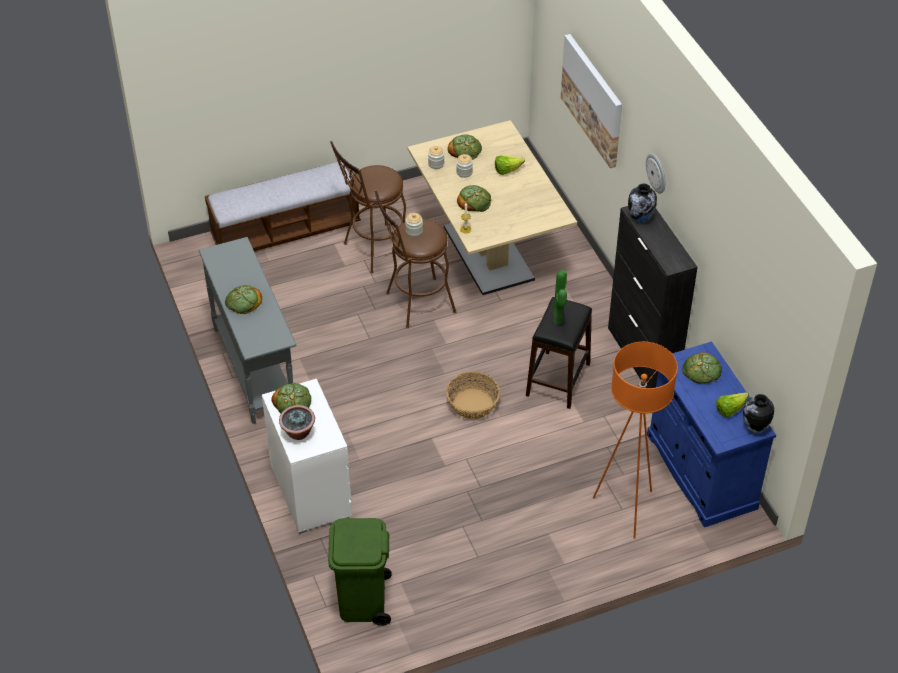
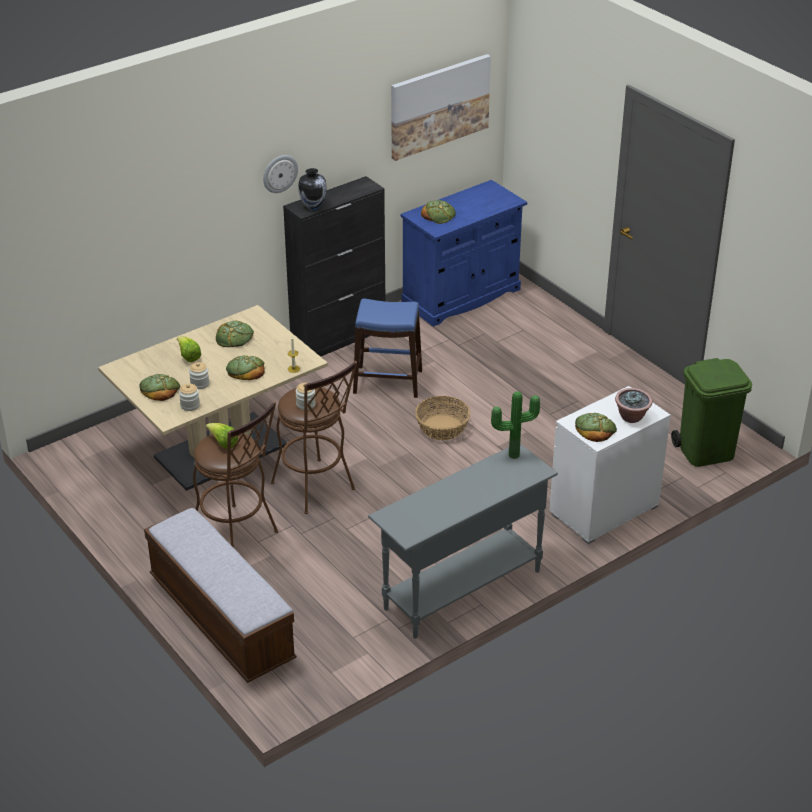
camera: 105 degrees left, 10 degrees down
(243, 302) = (475, 492): bread -> bread (234, 337)
(558, 379) = (387, 381): black stool -> blue stool
(559, 320) = (388, 311): potted plant -> potted plant (513, 454)
(593, 100) = (153, 234): picture -> picture (439, 106)
(626, 509) = (523, 327): orange floor lamp -> none
(730, 409) = (476, 199): lettuce -> lettuce (223, 443)
(754, 428) = (490, 188): vase -> none

